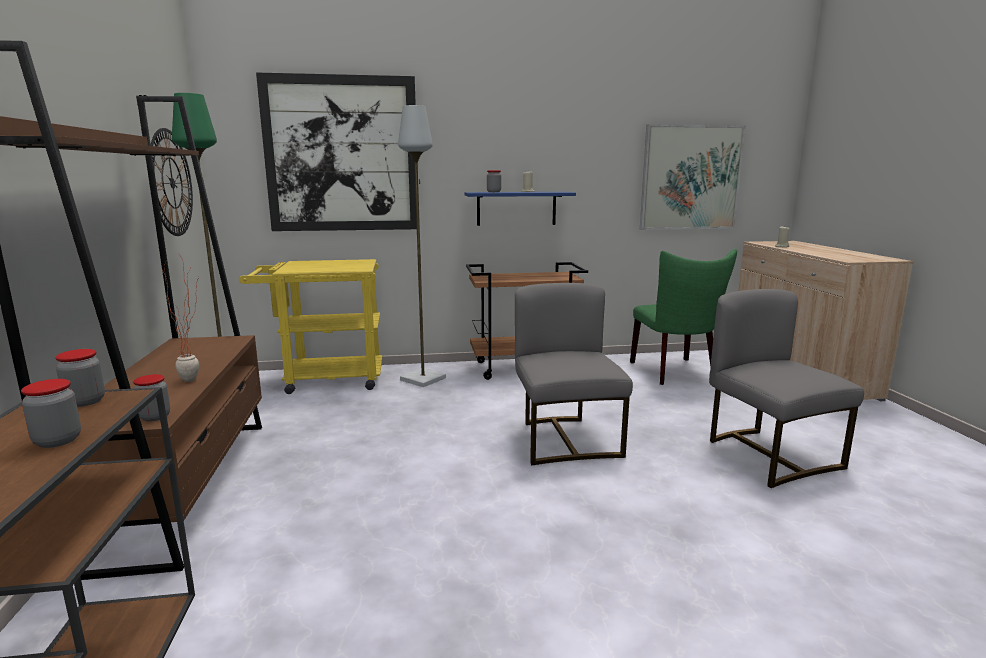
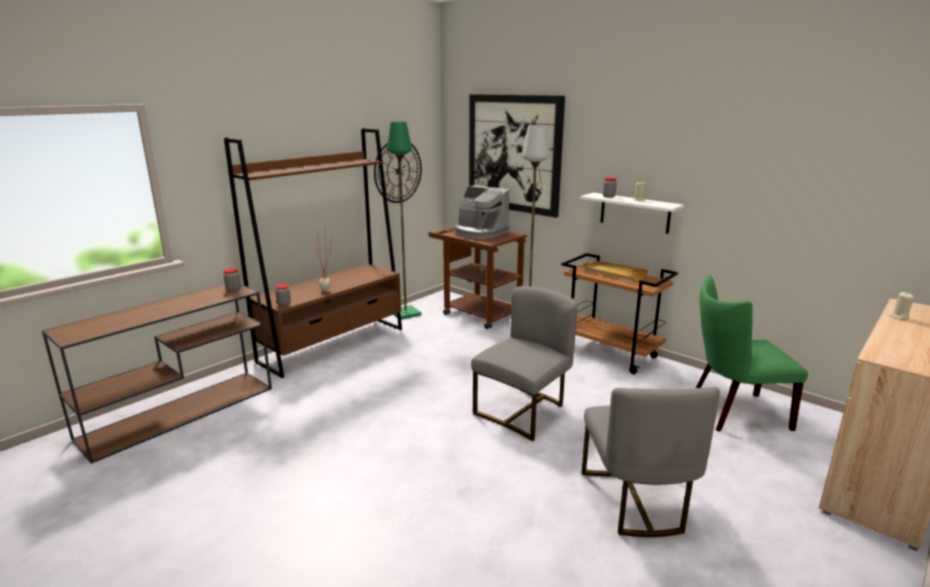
camera: 50 degrees right, 5 degrees up
(57, 440) = (200, 302): jar -> none
(320, 264) = (480, 232): none -> coffee machine
(324, 379) = (476, 312): yellow cart -> brown cart
(516, 208) = (634, 213): blue shelf -> white shelf
(517, 275) = (614, 273): none -> beige tray
(676, 373) = (733, 413): green chair -> green chair turned 45 degrees clockwise
(690, 178) = (832, 209): picture -> none
(769, 455) = (636, 501): grey chair -> grey chair turned 150 degrees clockwise

